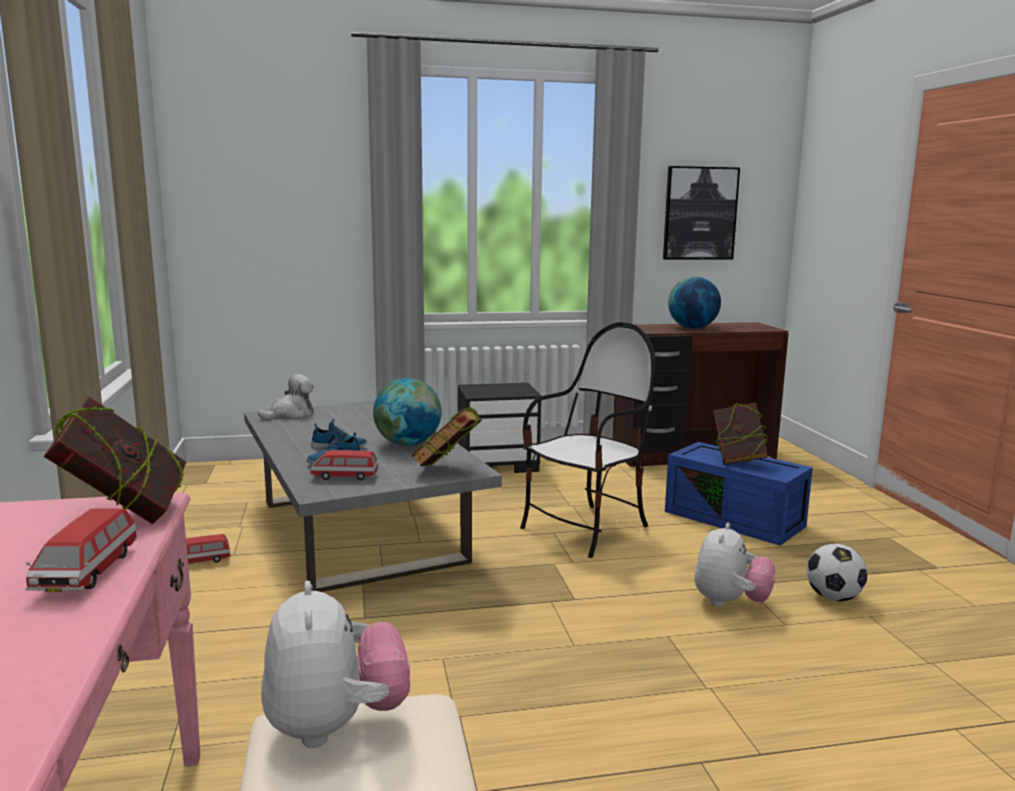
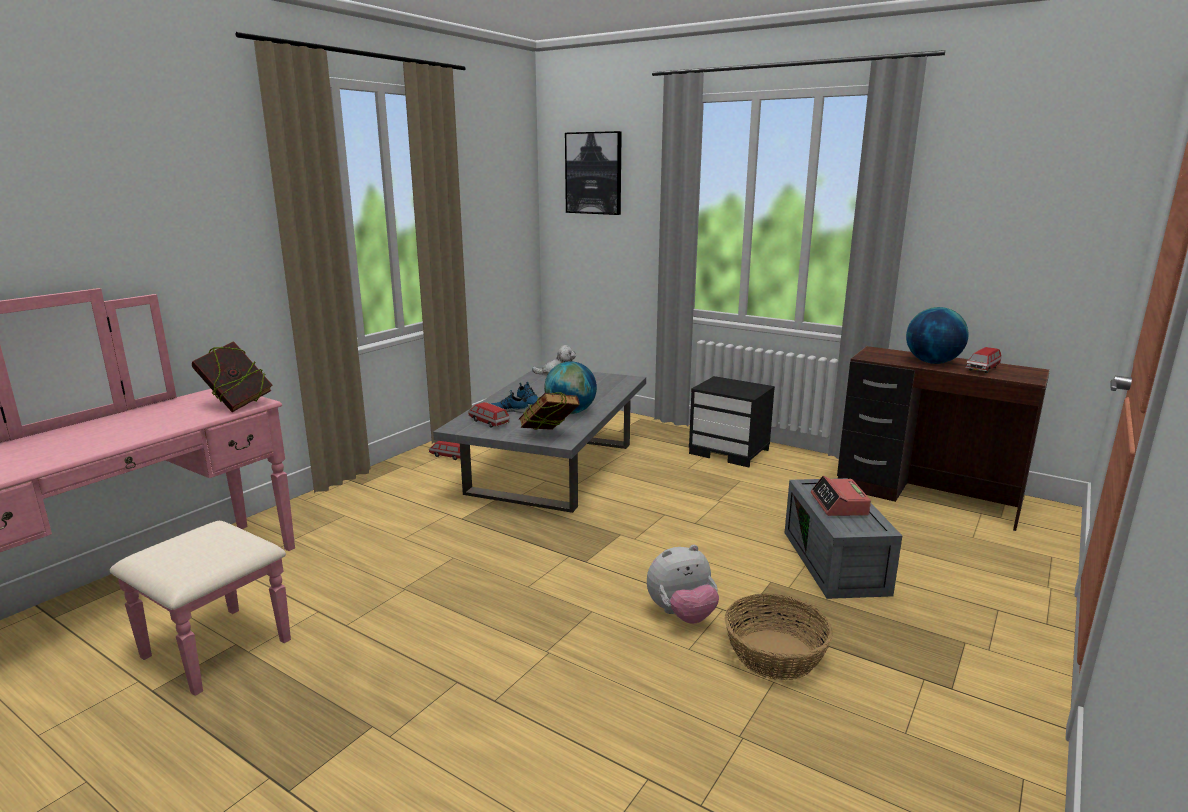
camera: 45 degrees right, 5 degrees up
(87, 572) = (168, 424): toy car -> toy car (982, 369)
(335, 726) = (215, 535): plush toy -> none
(586, 530) = (691, 522): chair -> none
(699, 213) = (997, 234): picture -> picture (594, 173)
(736, 519) = (837, 563): blue storage box -> grey storage box
(737, 460) = (839, 505): book -> alarm clock
(833, 597) = (775, 654): football -> basket

